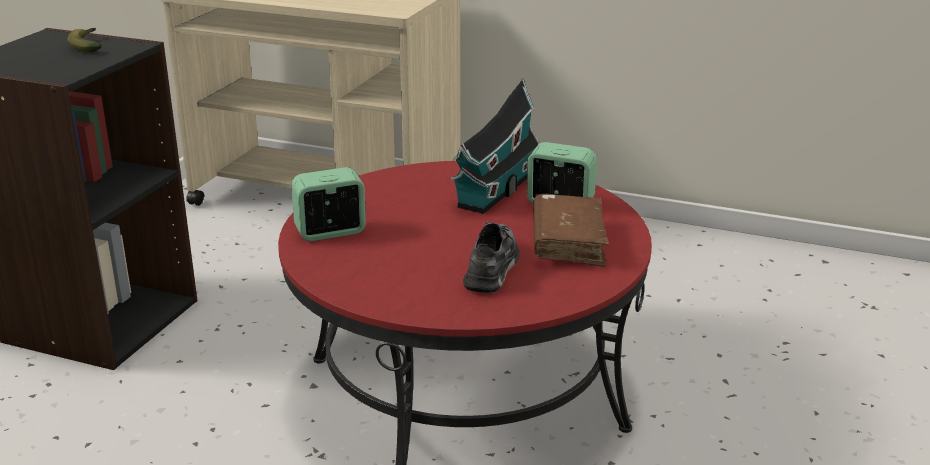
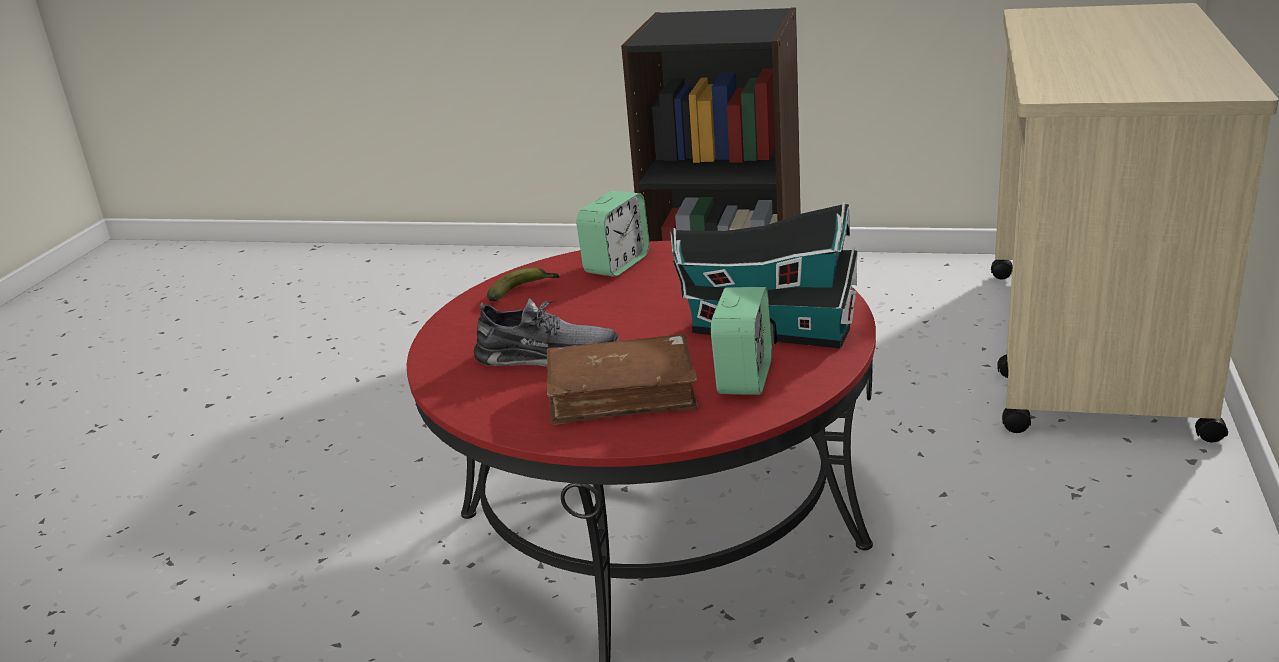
camera: 85 degrees right, 0 degrees up
(87, 45) = (744, 26): banana -> banana (523, 291)
(330, 232) = (616, 264): alarm clock -> alarm clock turned 60 degrees clockwise

